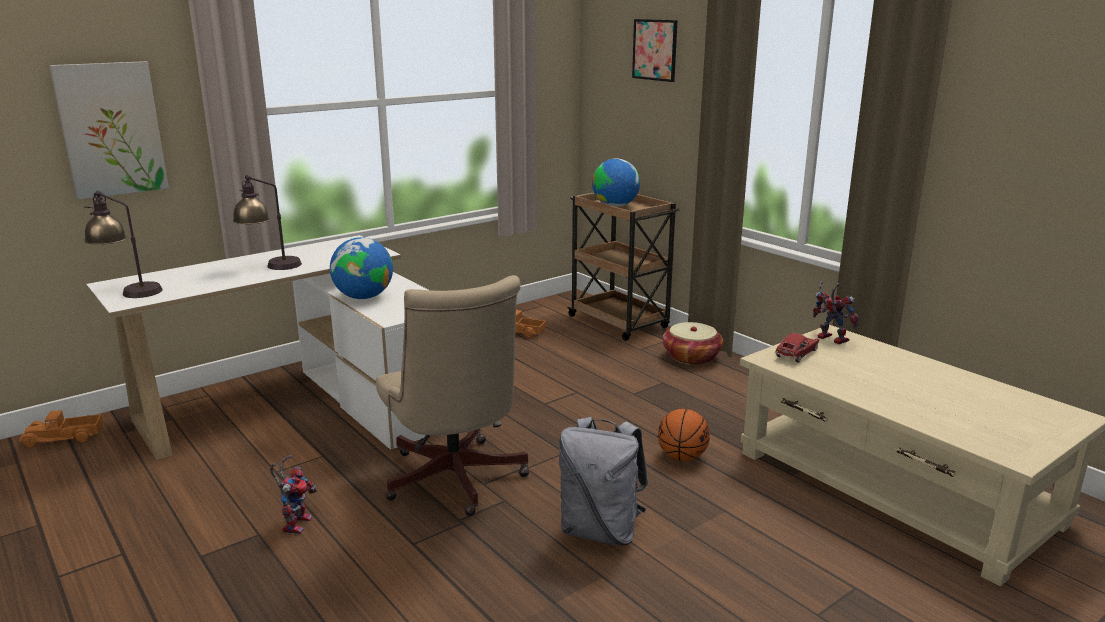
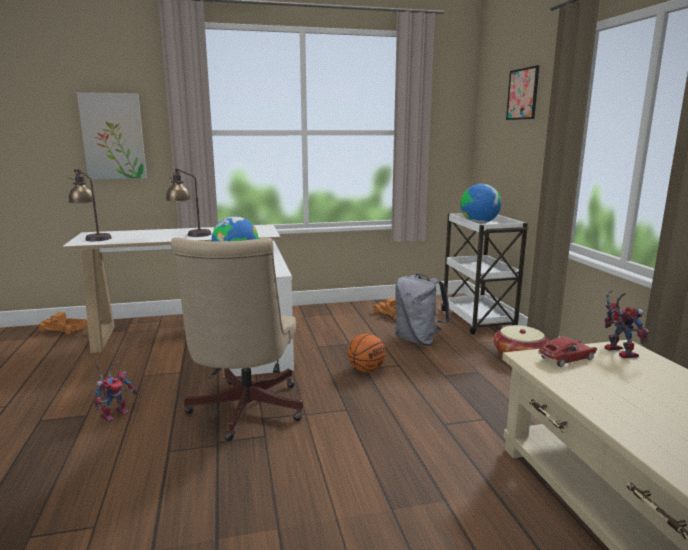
camera: 25 degrees right, 5 degrees down
(601, 531) = (315, 484): grey backpack -> grey backpack (418, 340)
(619, 323) = (478, 321): brown cart -> white cart
(682, 457) = (443, 438): basketball -> basketball (366, 370)

